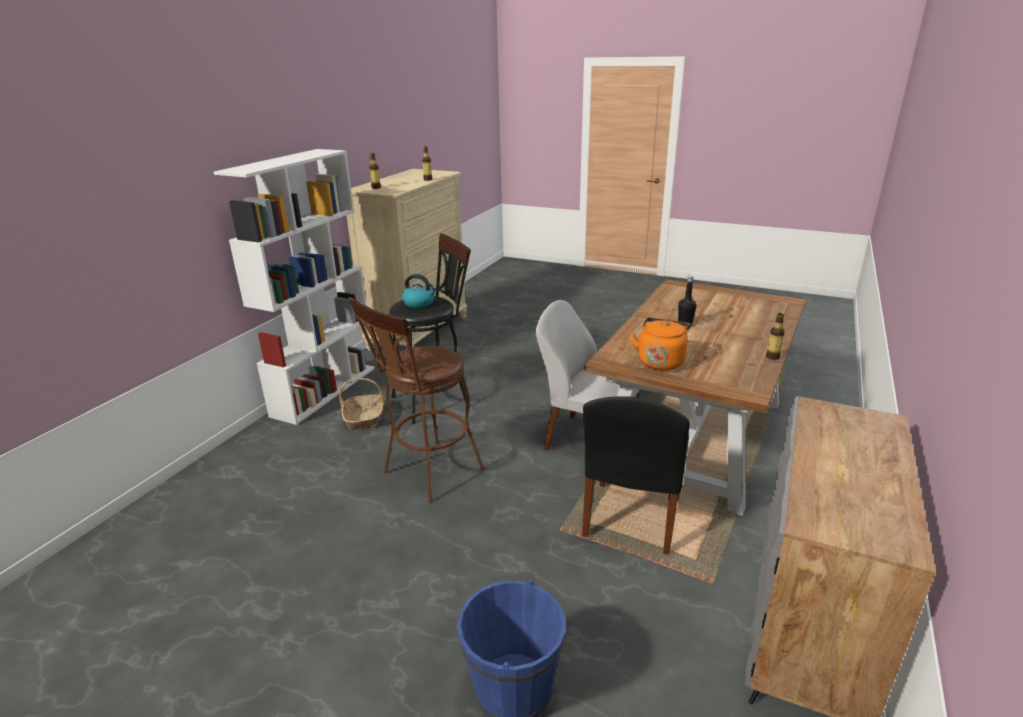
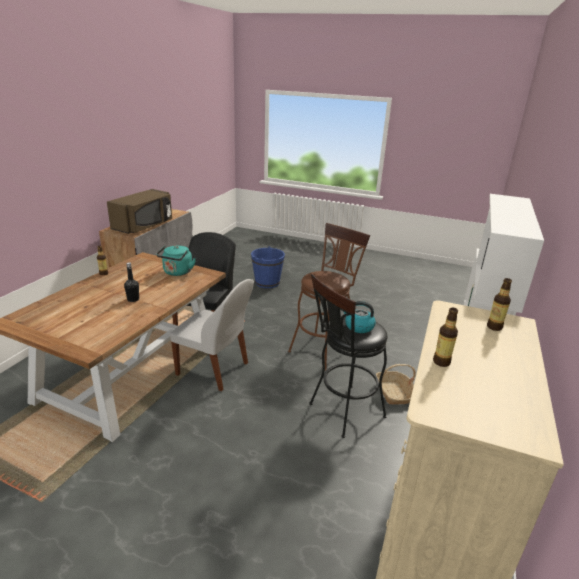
camera: 175 degrees right, 0 degrees up
(661, 361) = (177, 272): orange kettle -> turquoise kettle
(829, 439) = (144, 226): none -> brown microwave

